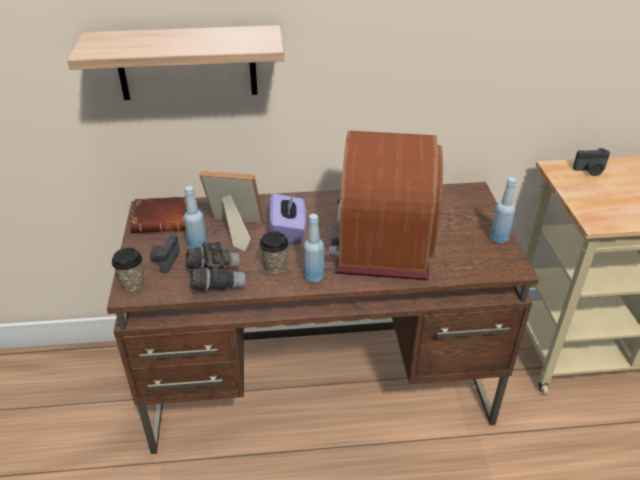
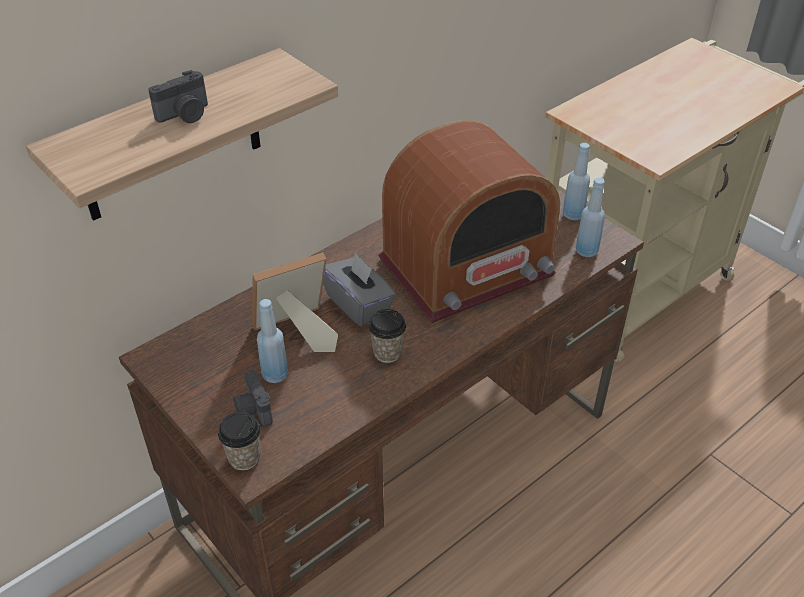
camera: 35 degrees left, 5 degrees up
(165, 219) = (192, 359): brown book -> none
(215, 280) = (338, 402): grey binoculars -> none
(288, 231) = (358, 304): purple tissue box -> grey tissue box
(313, 277) = (440, 344): blue bottle -> blue bottle (586, 251)
(382, 240) = (467, 268): radio -> radio turned 90 degrees counterclockwise
(590, 171) = (602, 104): camera -> camera (185, 115)

